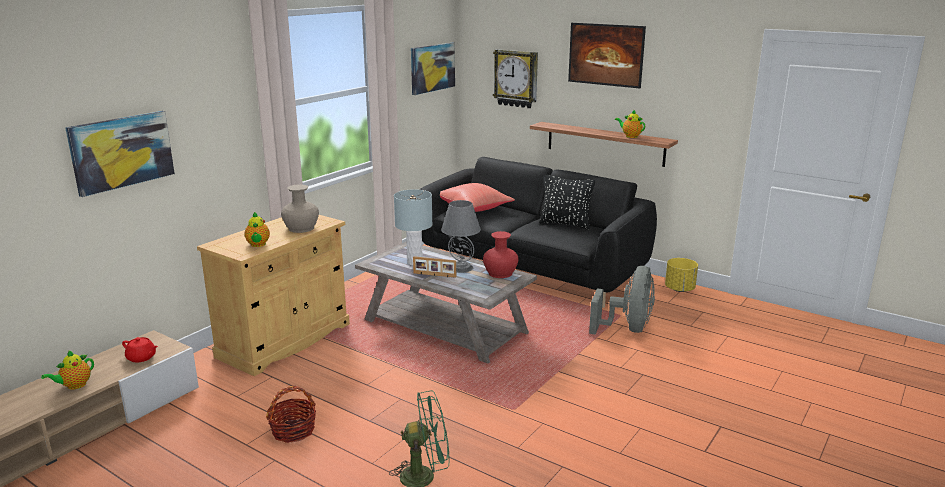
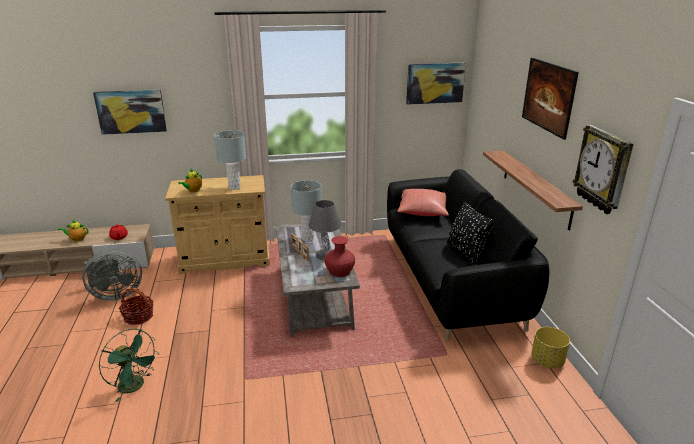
camera: 45 degrees right, 5 degrees up
(301, 228) = (234, 187): beige vase -> grey table lamp
(516, 78) = (496, 104): wall clock -> wall clock (603, 169)
(627, 328) = (432, 369): grey fan -> grey fan (115, 294)
(630, 136) = (542, 187): teapot -> none

